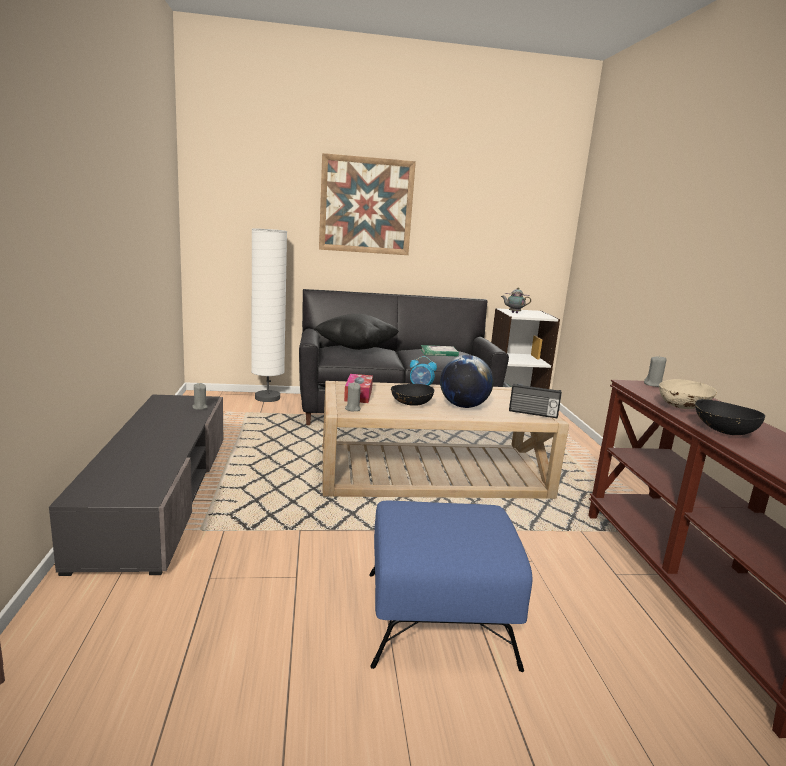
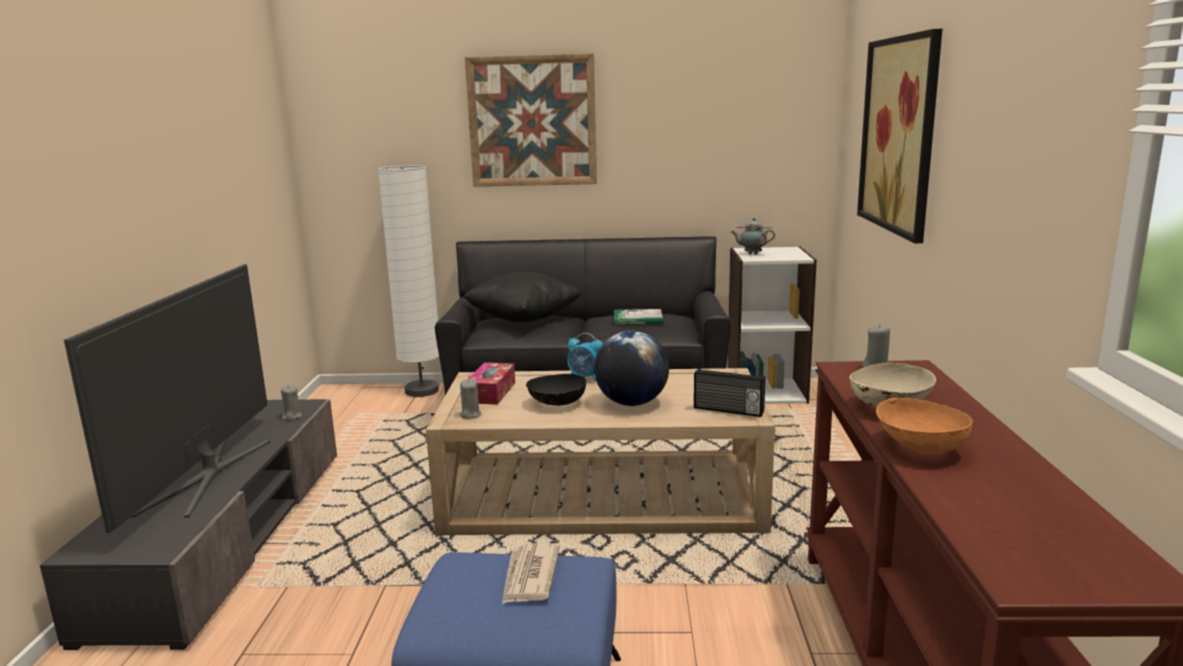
camera: 10 degrees right, 0 degrees up
(153, 445) = (206, 475): none -> television
(457, 515) = (529, 576): none -> newspaper
(636, 236) = (899, 134): none -> picture
(722, 431) = (918, 448): black bowl -> orange bowl

